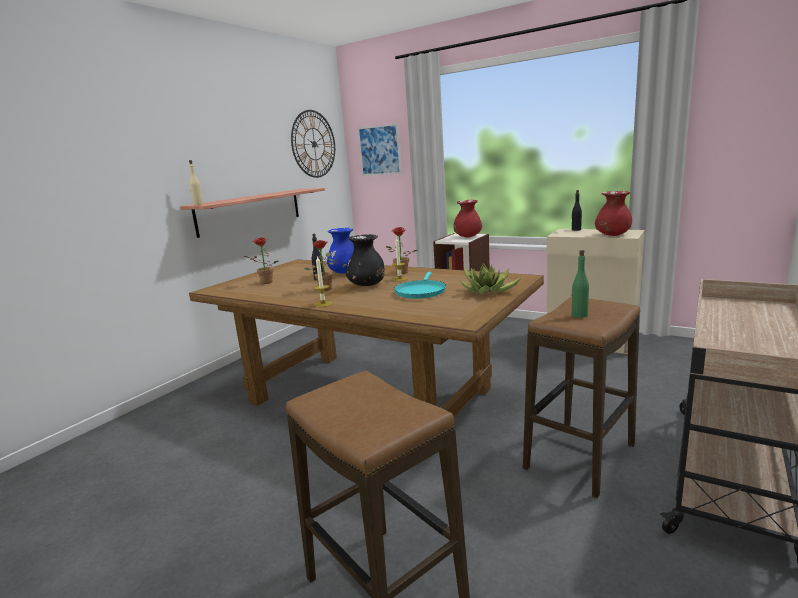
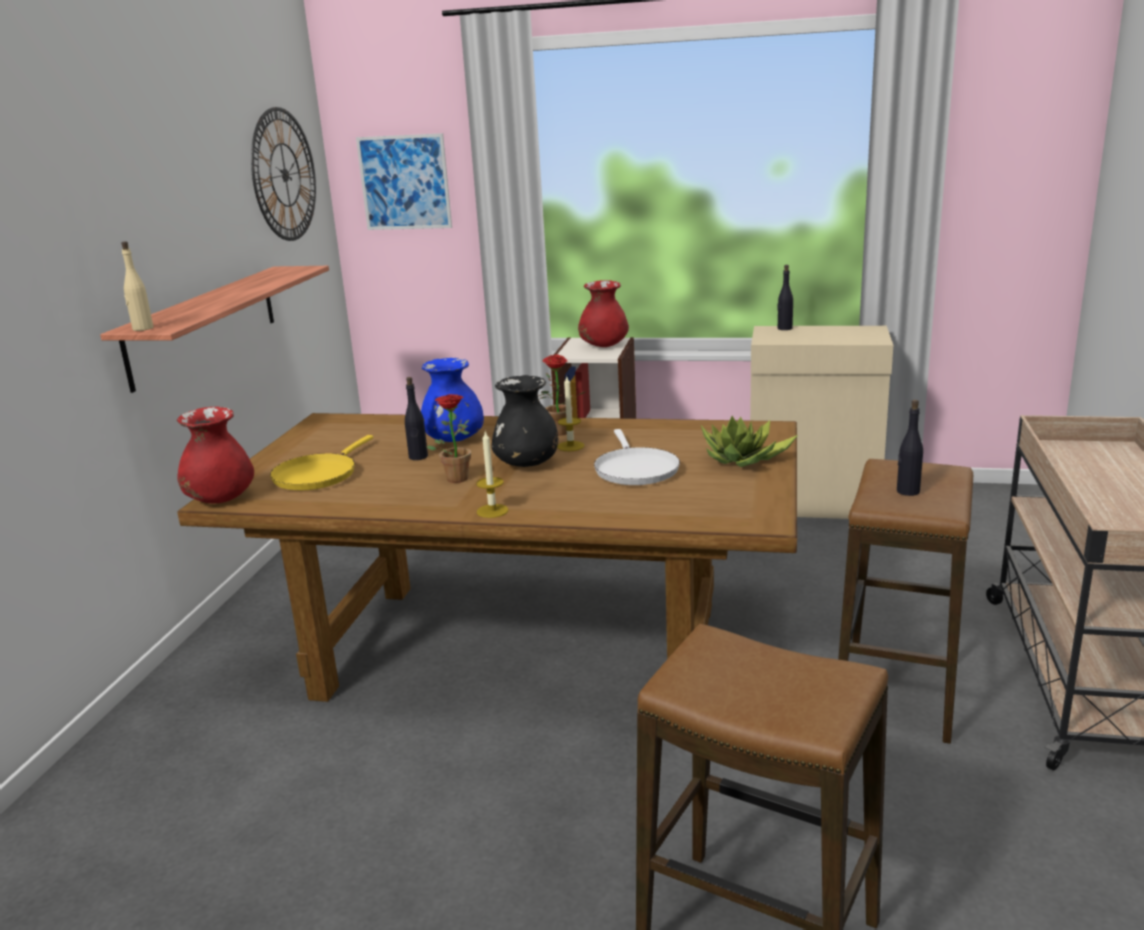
camera: 20 degrees left, 5 degrees up
(265, 283) = (318, 475): potted plant -> yellow frying pan
(420, 291) = (635, 469): turquoise frying pan -> white frying pan
(579, 315) = (907, 491): green bottle -> black bottle
(612, 235) = (850, 339): red vase -> red vase (220, 499)

